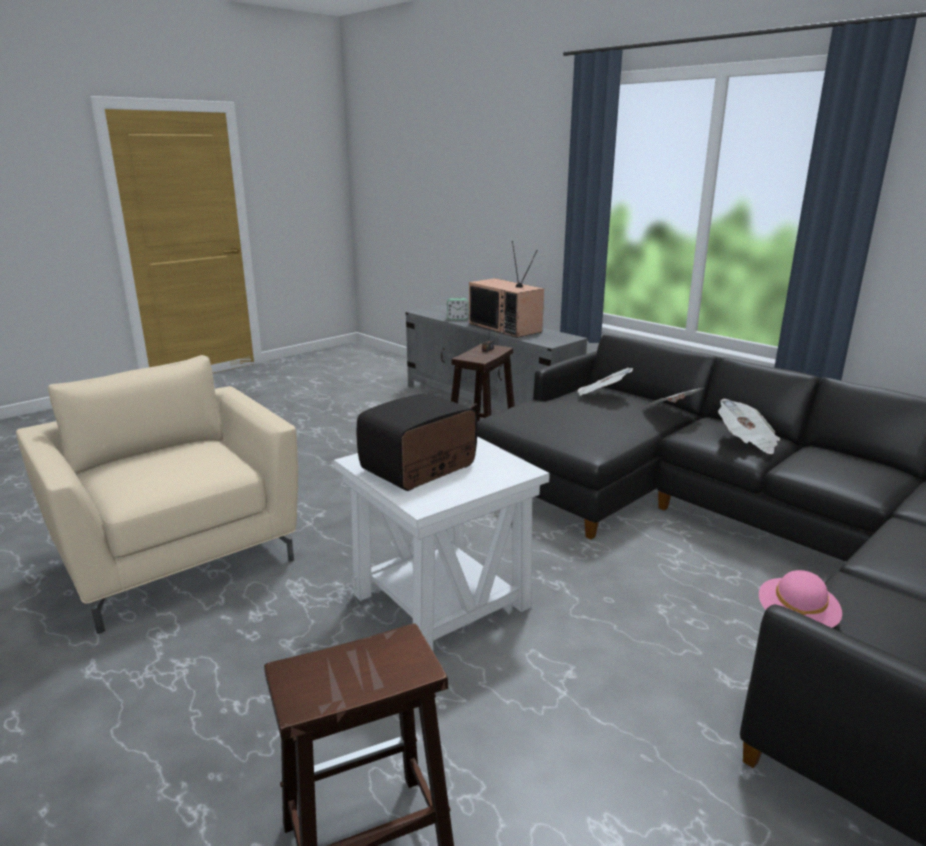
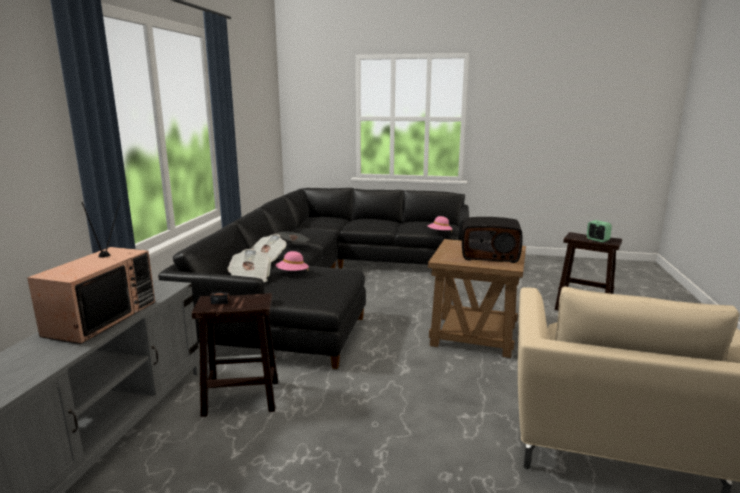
camera: 125 degrees left, 5 degrees down
(441, 602) = (474, 335): white side table -> brown side table
(457, 318) = (41, 361): alarm clock -> alarm clock (597, 240)
(604, 416) = (292, 273): none -> pink hat

